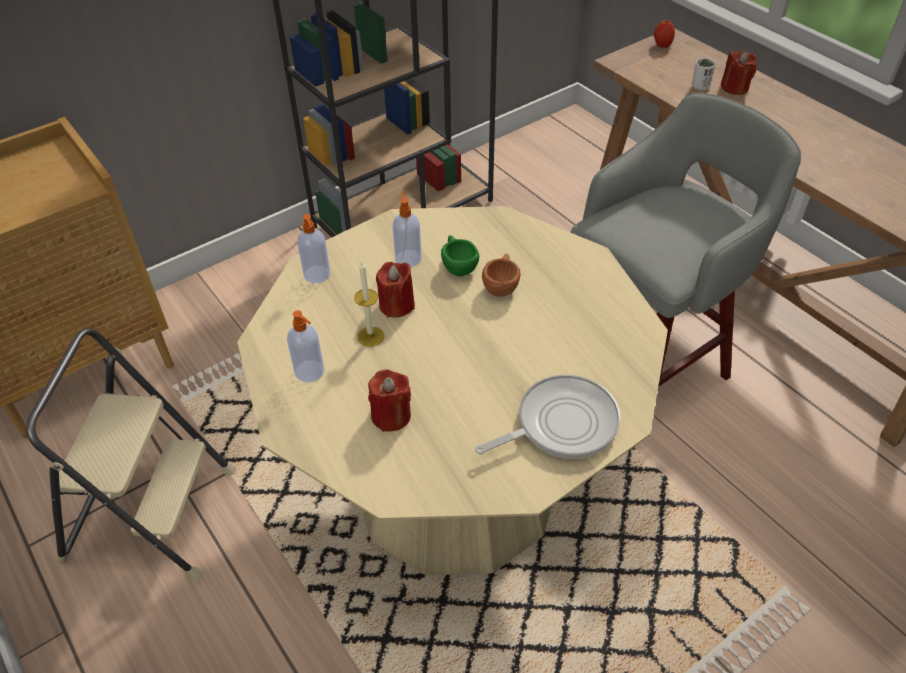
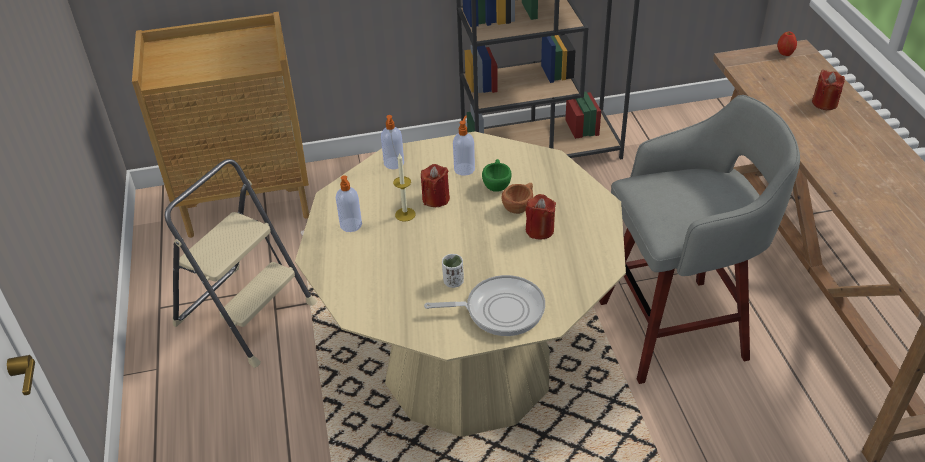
camera: 25 degrees right, 5 degrees down
(391, 415) = (387, 269): red candle -> red candle (539, 230)
(700, 86) = (793, 95): white cup -> white cup (453, 282)

